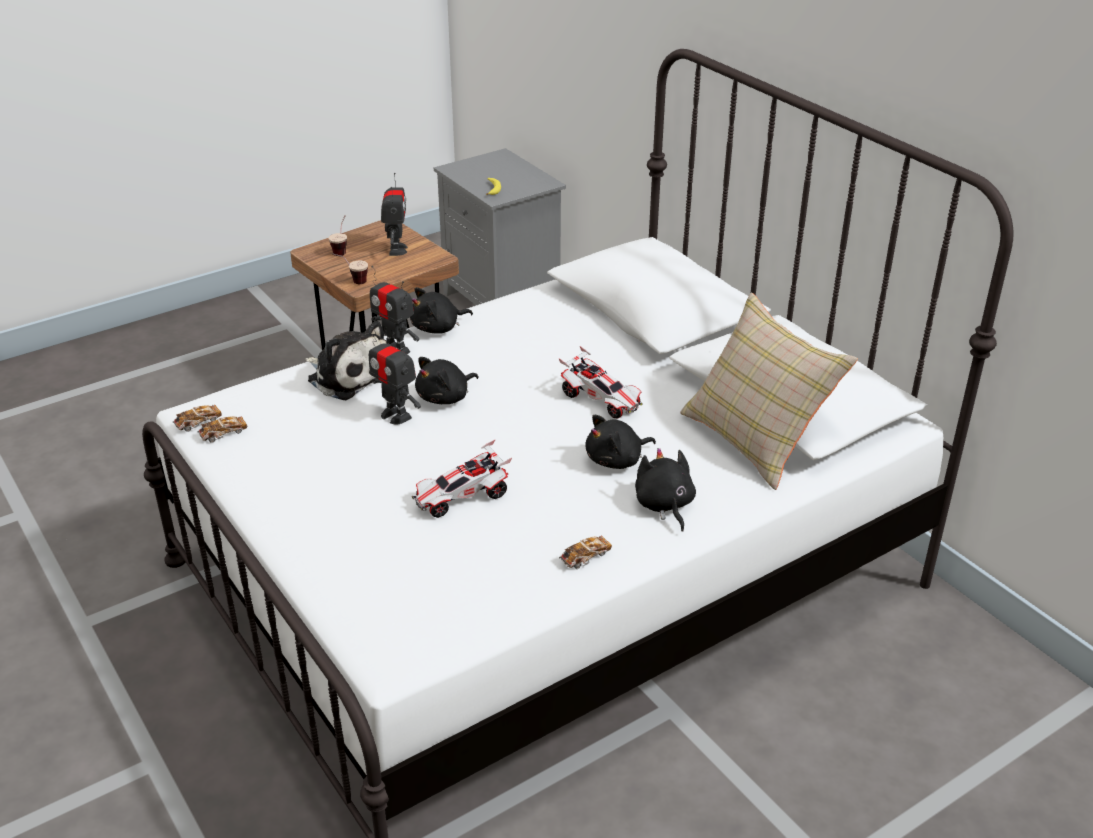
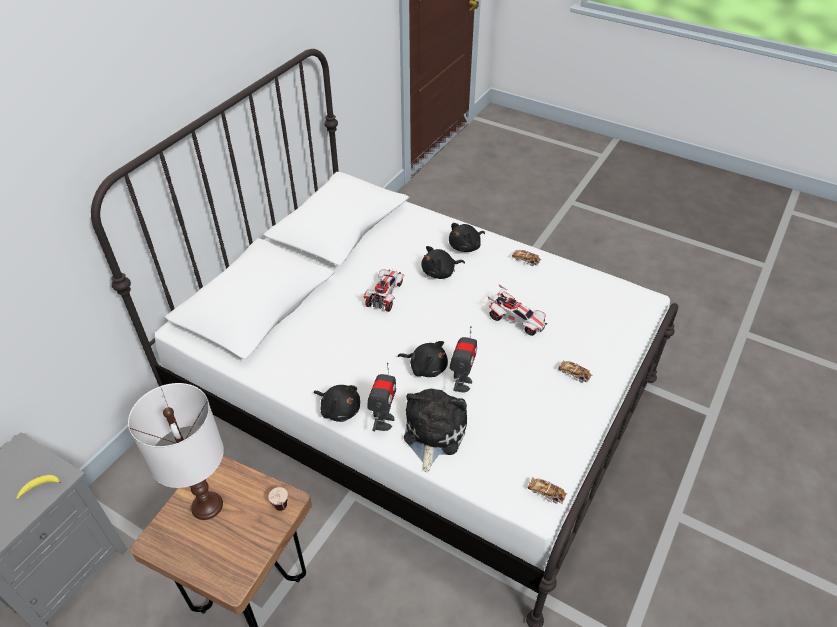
camera: 115 degrees left, 10 degrees up
(223, 434) = (546, 469): toy car -> toy car (574, 374)
(342, 250) = (221, 555): cup -> none
(397, 250) = (206, 506): toy robot -> white table lamp
(617, 460) = (440, 272): black plush toy -> black plush toy turned 120 degrees clockwise
(756, 439) = (386, 229): beige pillow -> none

